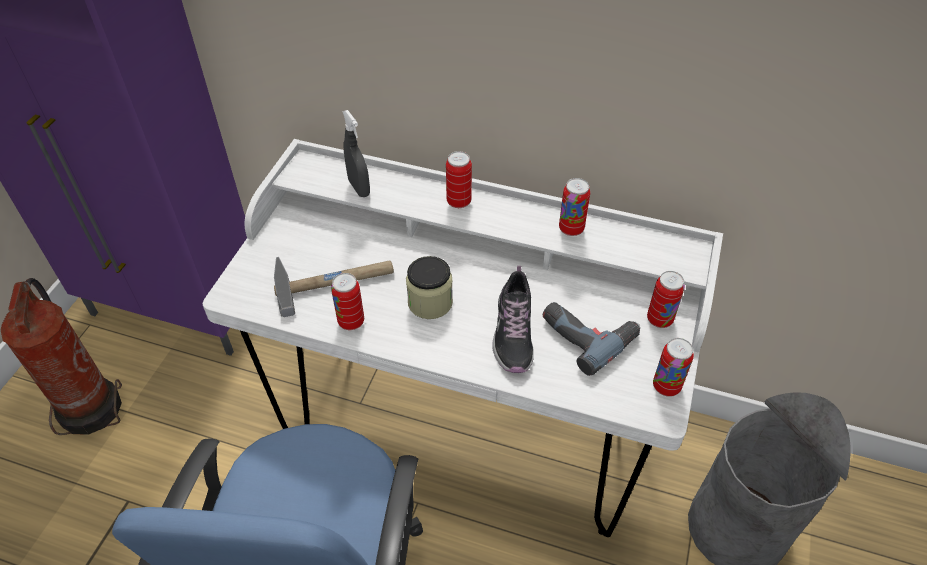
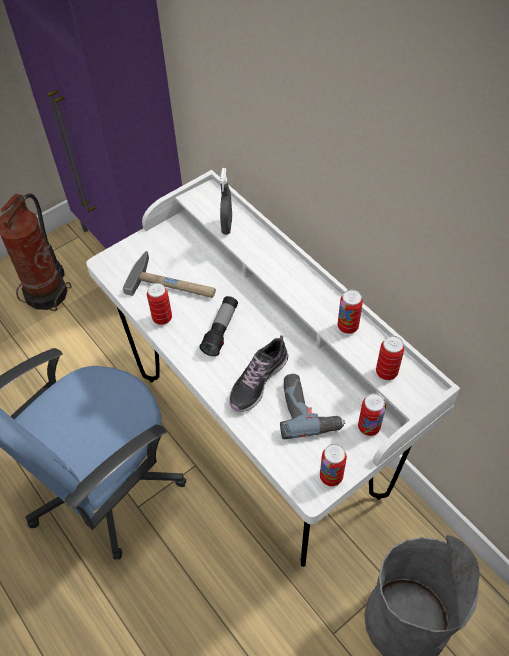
camera: 35 degrees right, 5 degrees up
(430, 302) = (221, 331): jar -> flashlight
(459, 201) = (285, 267): can -> can (386, 372)

